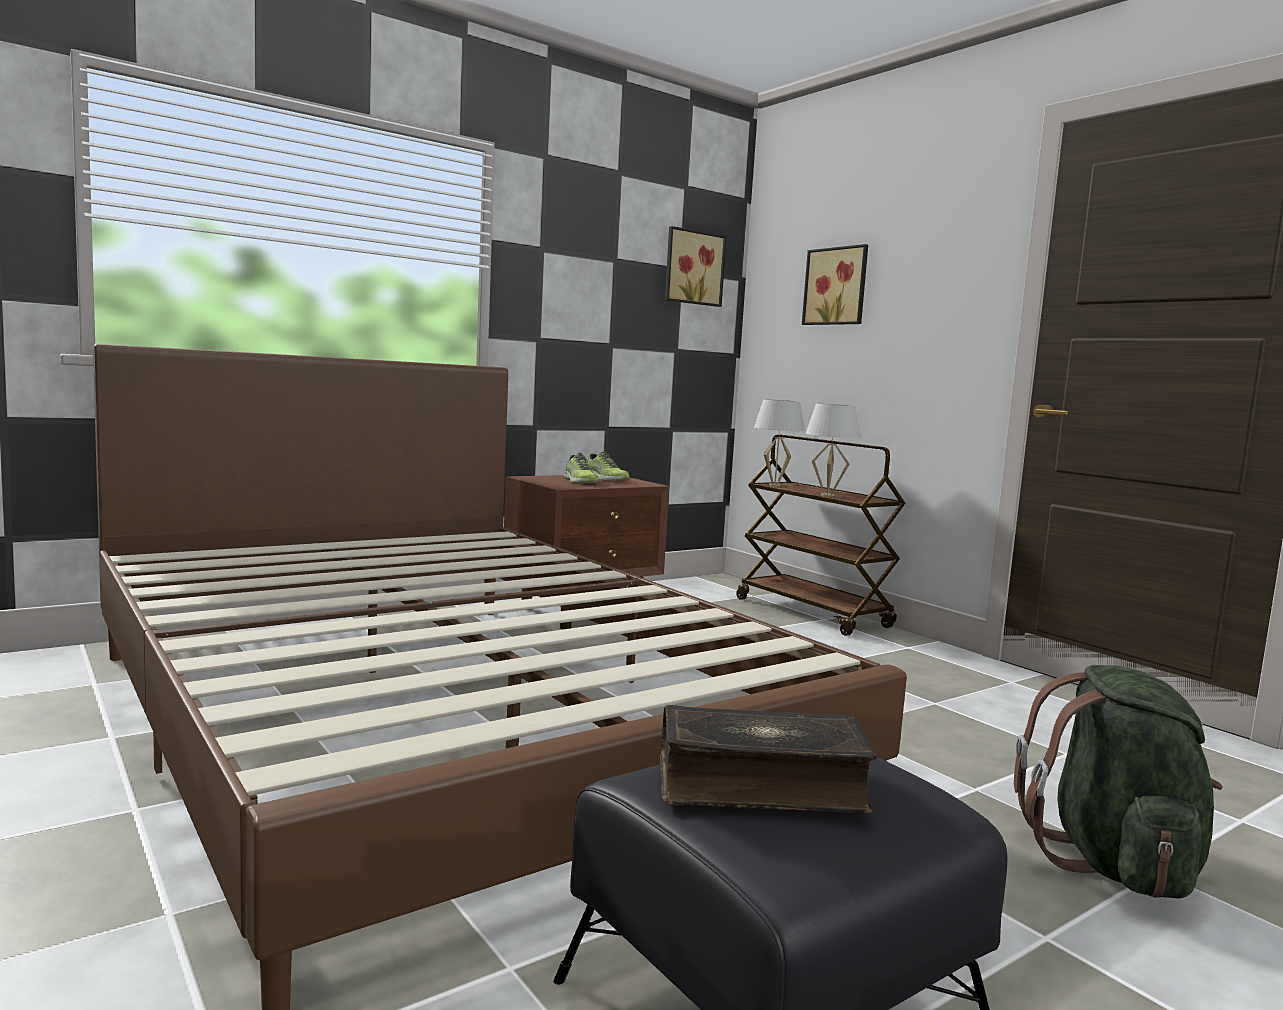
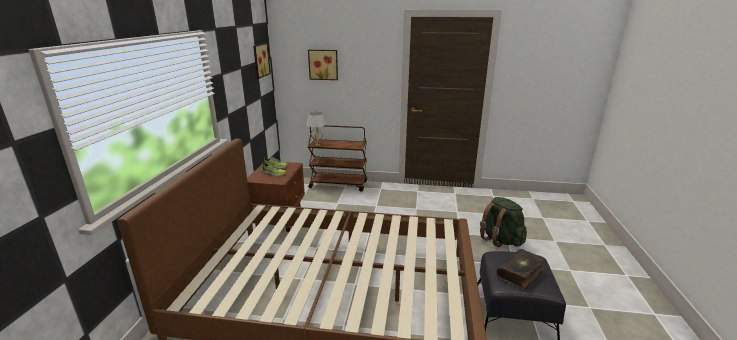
camera: 45 degrees left, 15 degrees up
(827, 495) = (343, 146): white table lamp -> none

